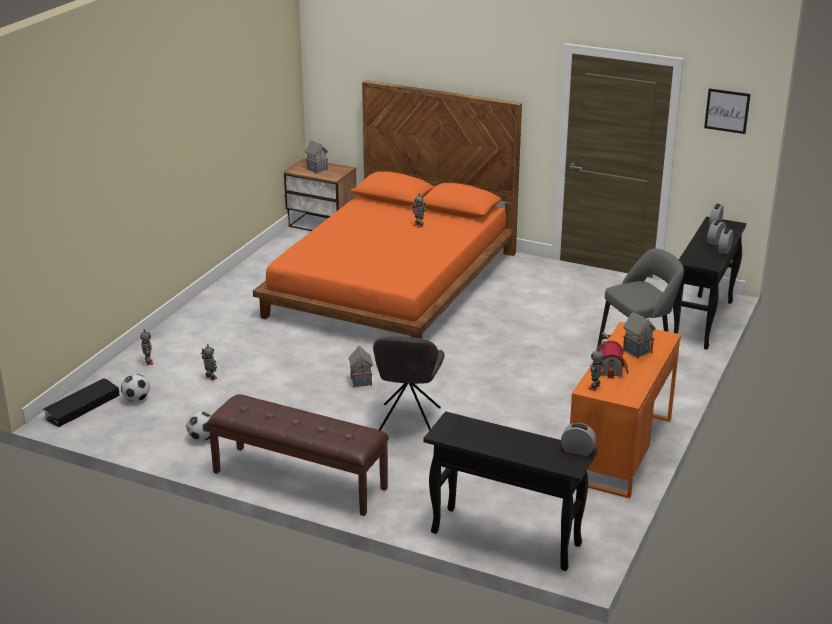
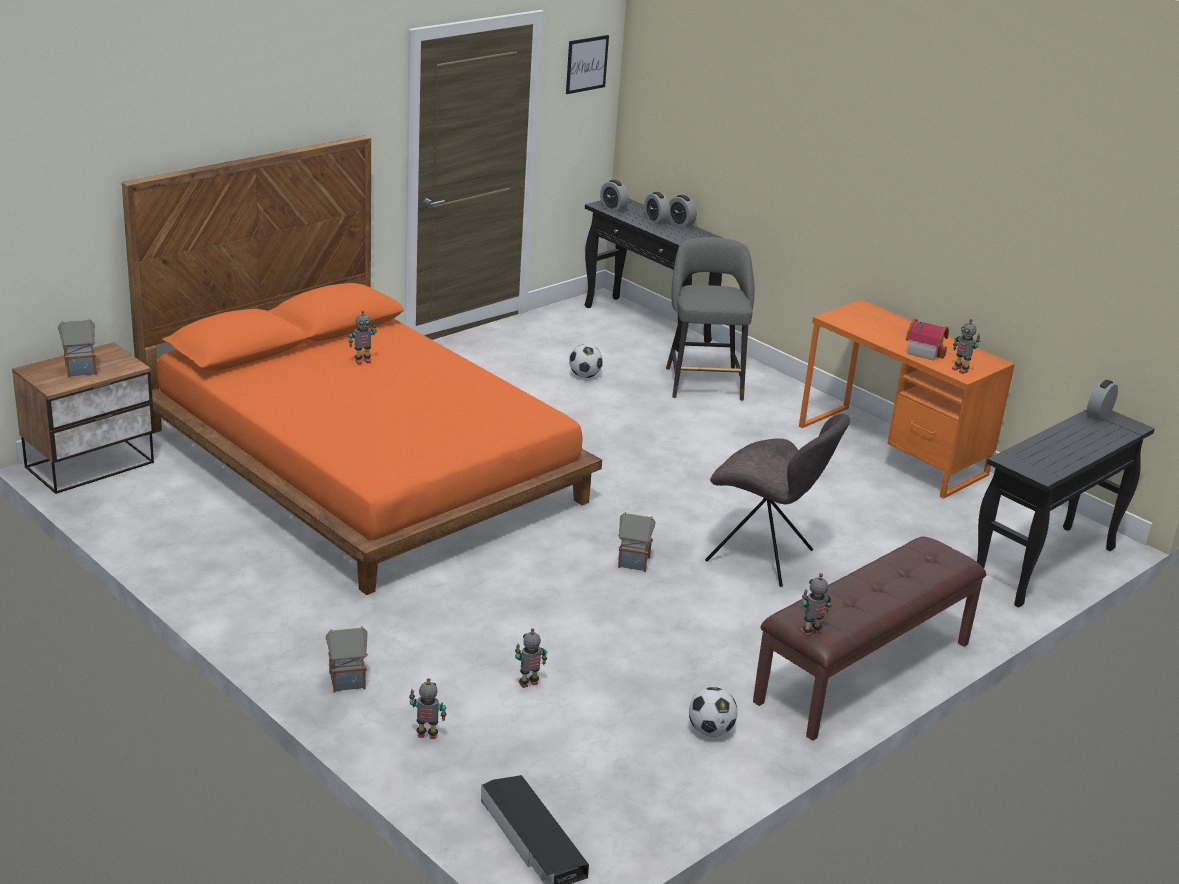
camera: 70 degrees left, 0 degrees up
(136, 399) = (547, 772): football -> football (584, 376)
(226, 407) = (811, 632): none -> toy robot
(636, 351) = (888, 328): toy house -> toy house (346, 681)

